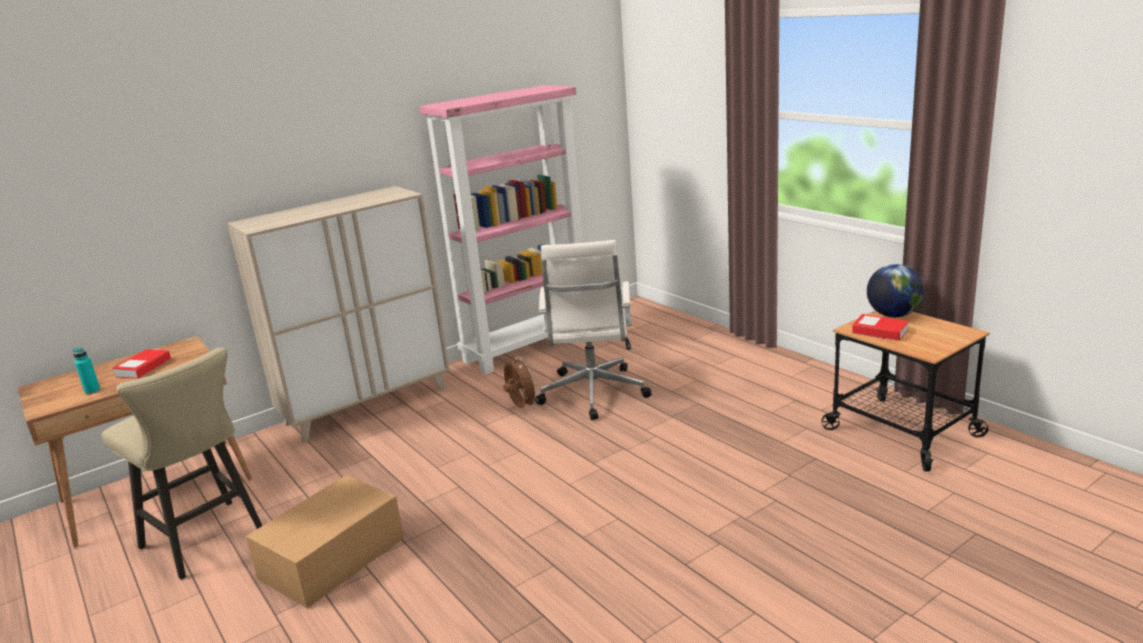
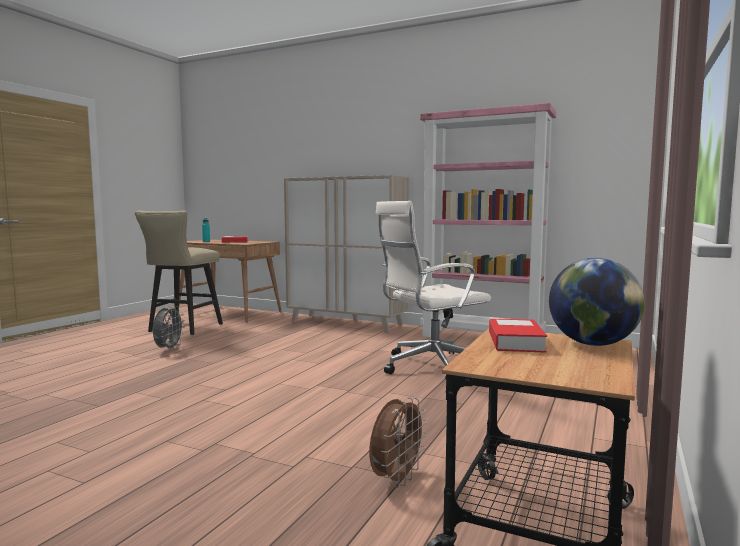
camera: 60 degrees right, 15 degrees down
(330, 559) = (168, 349): cardboard box -> grey fan
(521, 407) = (384, 352): brown fan -> brown fan (396, 479)

